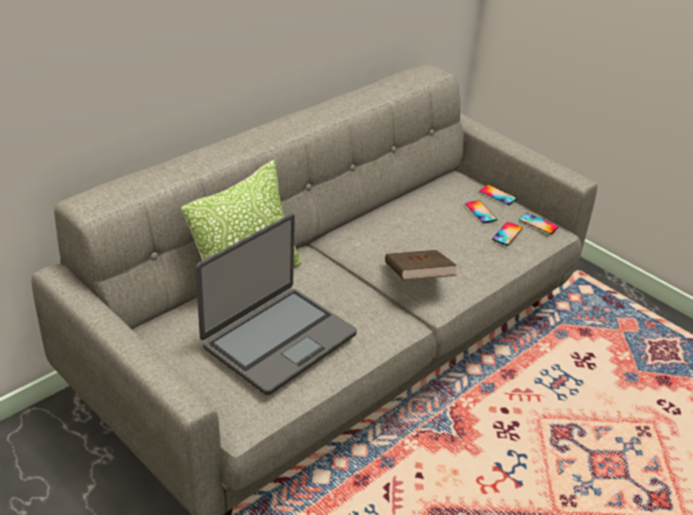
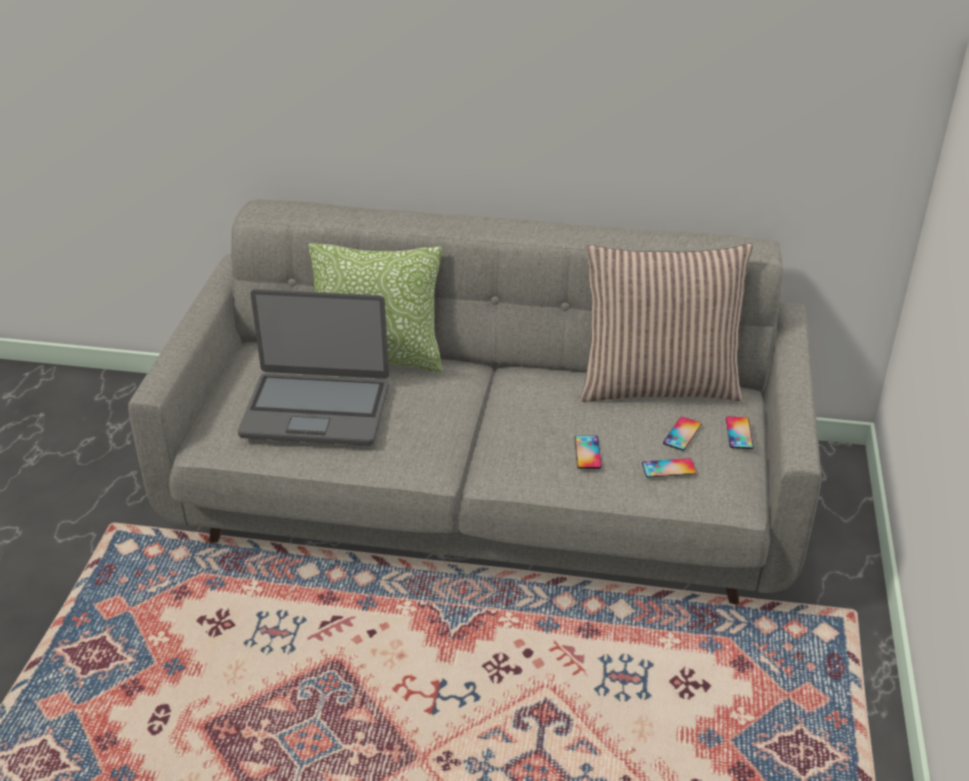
camera: 55 degrees right, 0 degrees up
(417, 279) = (505, 445): brown book -> none
(421, 194) = (658, 385): none -> pillow
(538, 223) = (725, 483): phone -> phone (587, 452)

